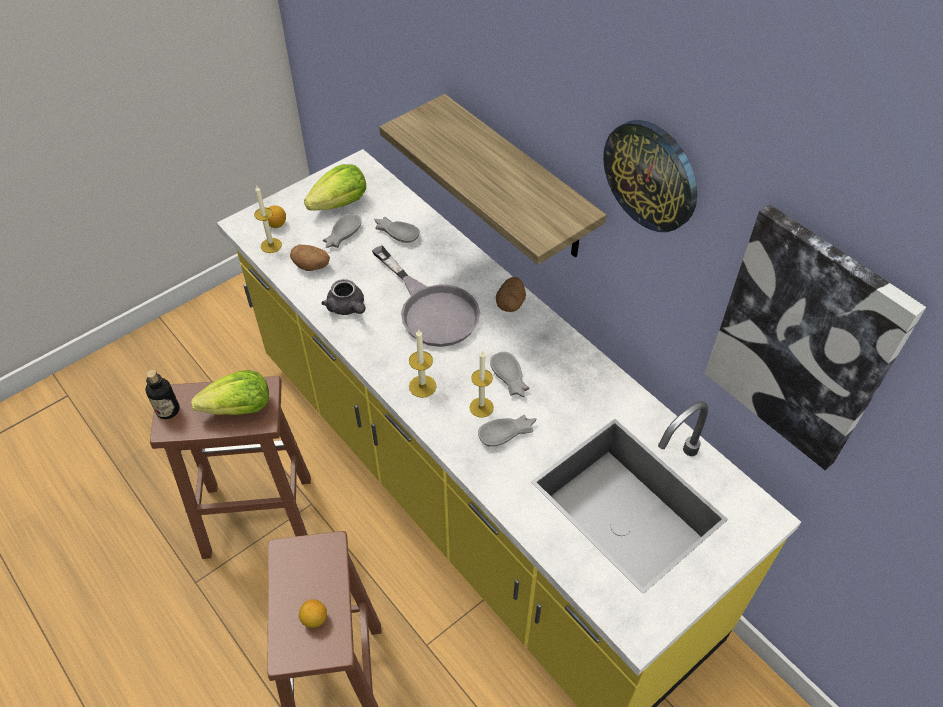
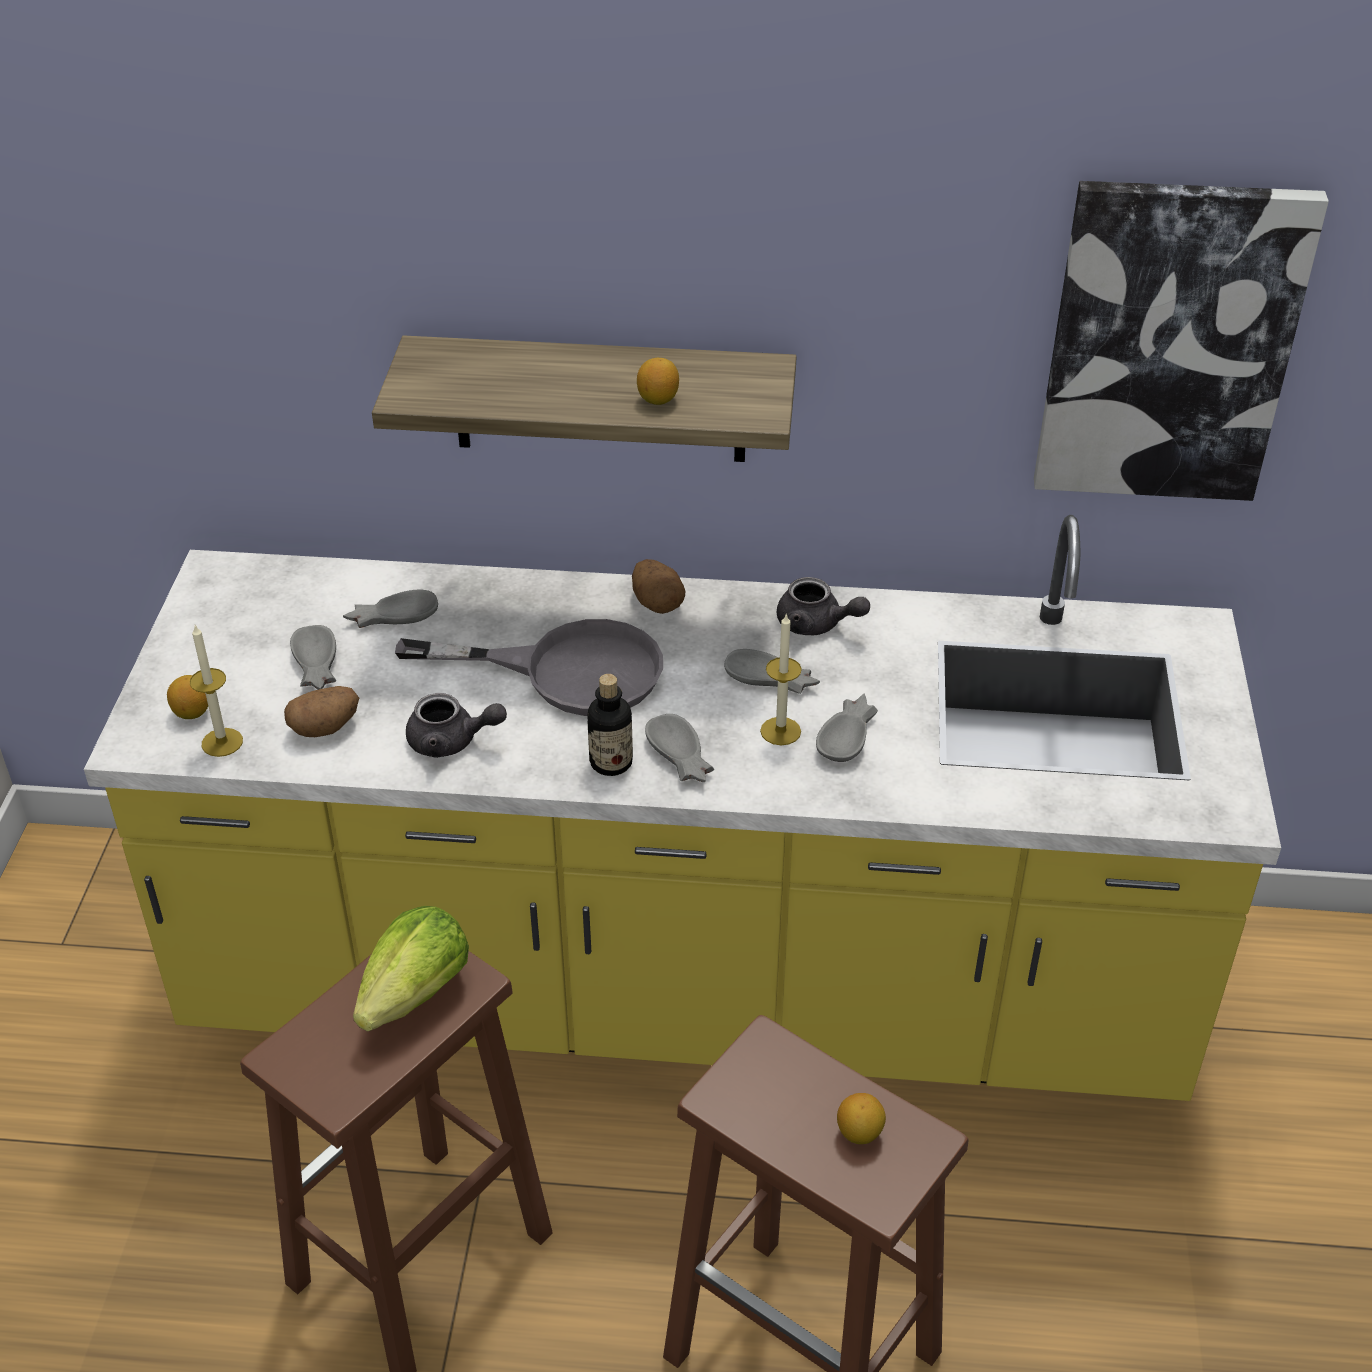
camera: 45 degrees left, 10 degrees down
(168, 410) = (306, 1076): bottle -> bottle (611, 762)
(340, 204) = (256, 632): lettuce -> none
(422, 386) = (679, 759): candle -> grey bowl
(504, 197) = (658, 399): none -> lemon
(567, 366) = (816, 625): none -> grey teapot
(651, 175) = (873, 246): wall clock -> none

